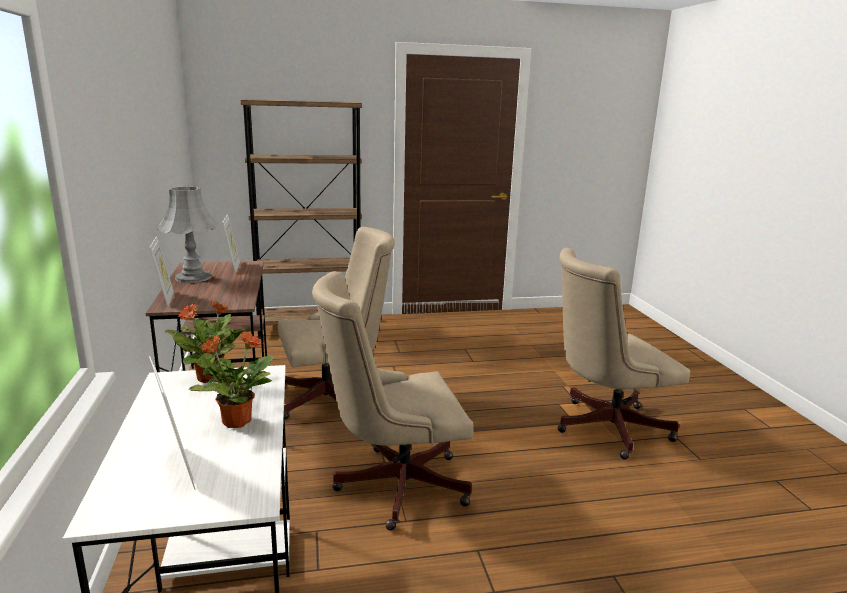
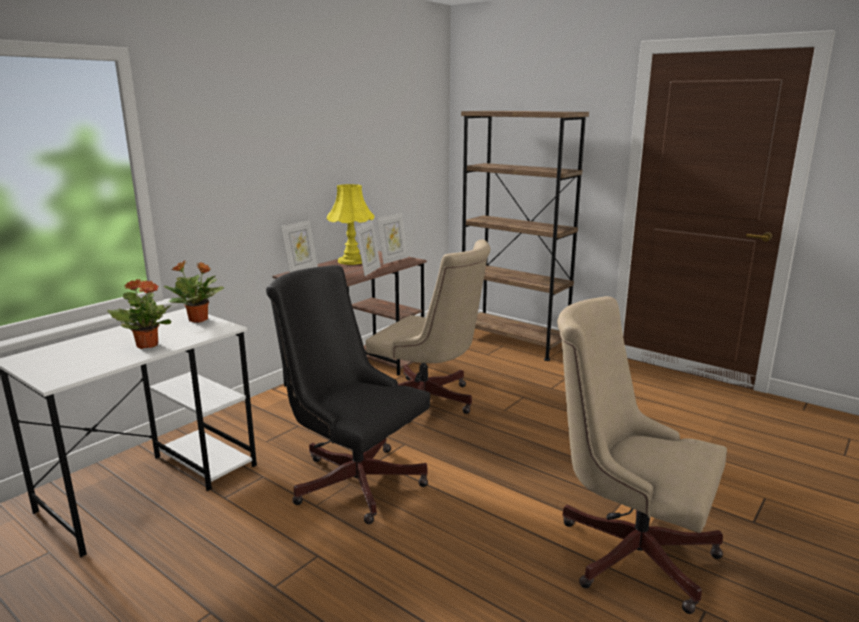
camera: 50 degrees right, 0 degrees up
(177, 468) = (76, 354): picture frame -> picture frame (369, 271)
(193, 277) = (351, 261): grey table lamp -> yellow table lamp
(393, 485) = (352, 479): beige office chair -> black office chair

